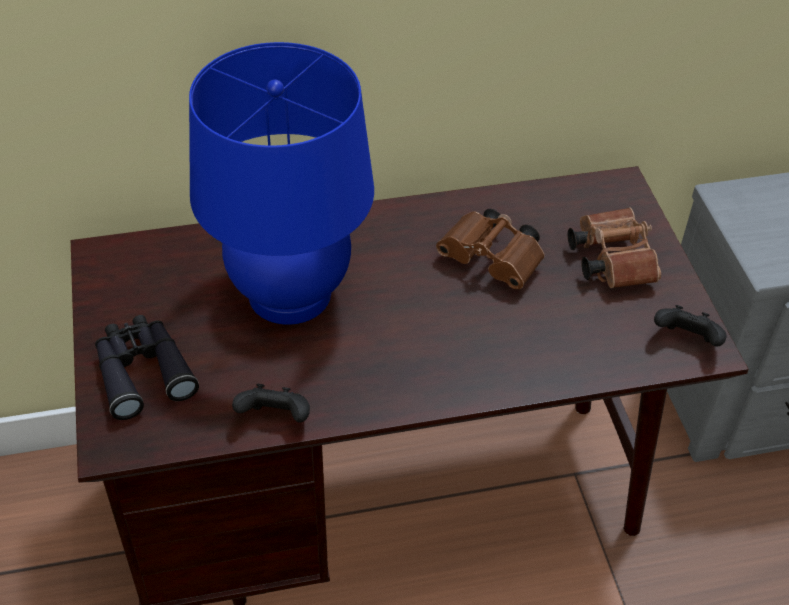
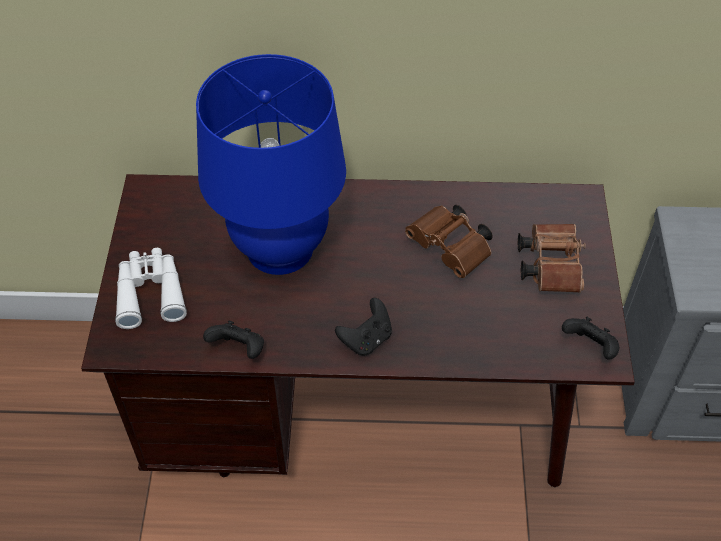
camera: 15 degrees right, 5 degrees up
(142, 371) = (150, 292): black binoculars -> white binoculars
(427, 378) = (366, 339): none -> black game controller

